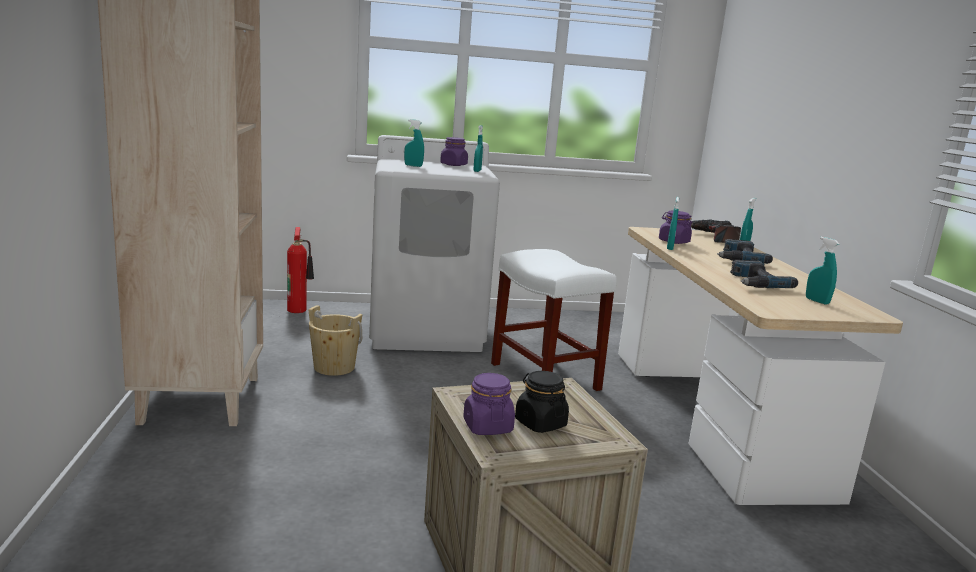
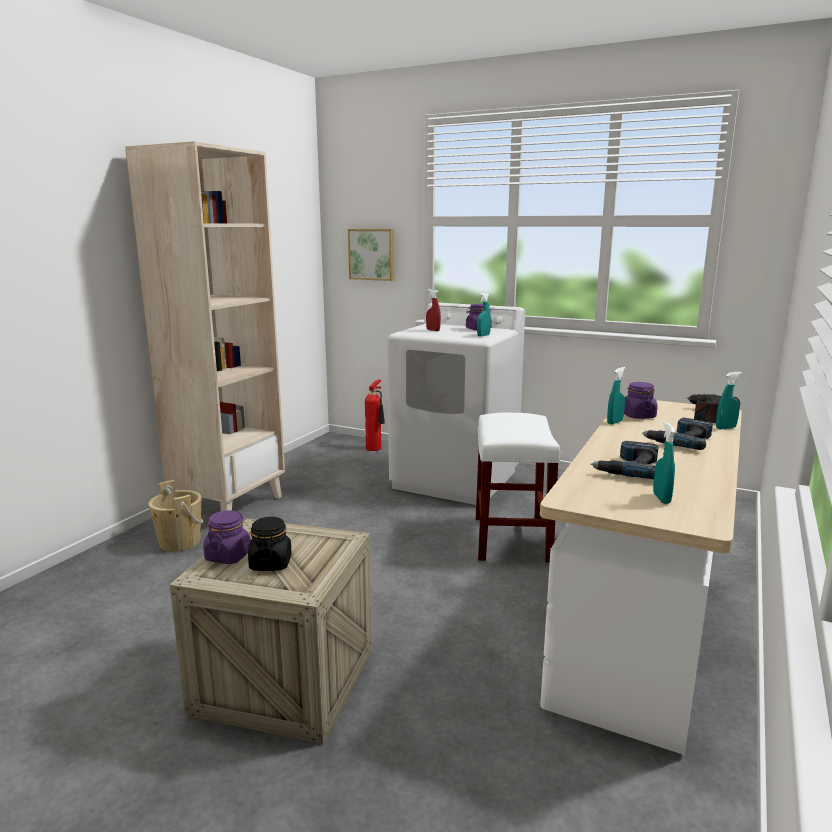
camera: 35 degrees right, 0 degrees up
(285, 75) = (372, 254): none -> picture
(334, 367) = (343, 498): beige bucket -> beige bucket (180, 542)
(413, 166) = (433, 330): turquoise spray bottle -> red spray bottle

